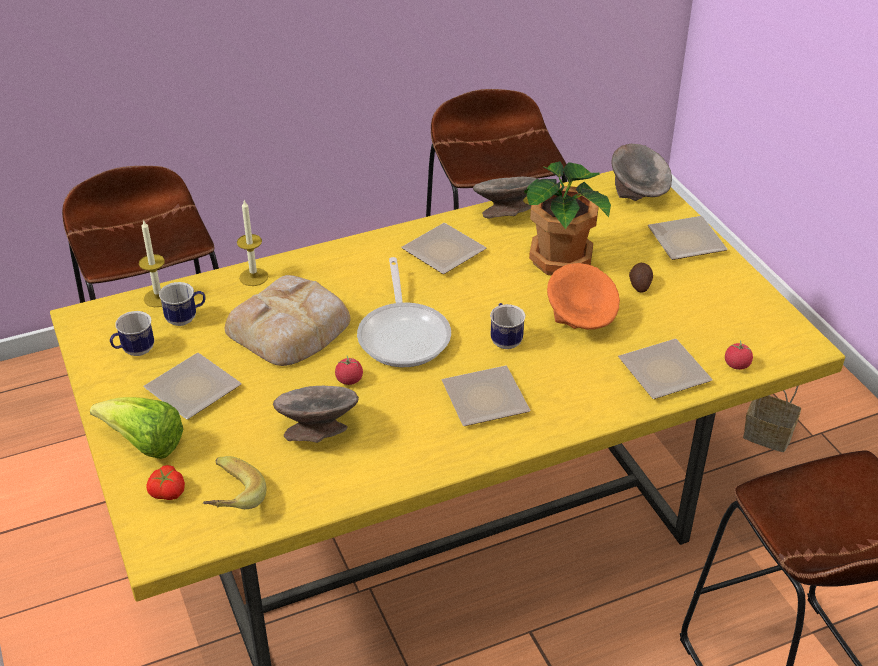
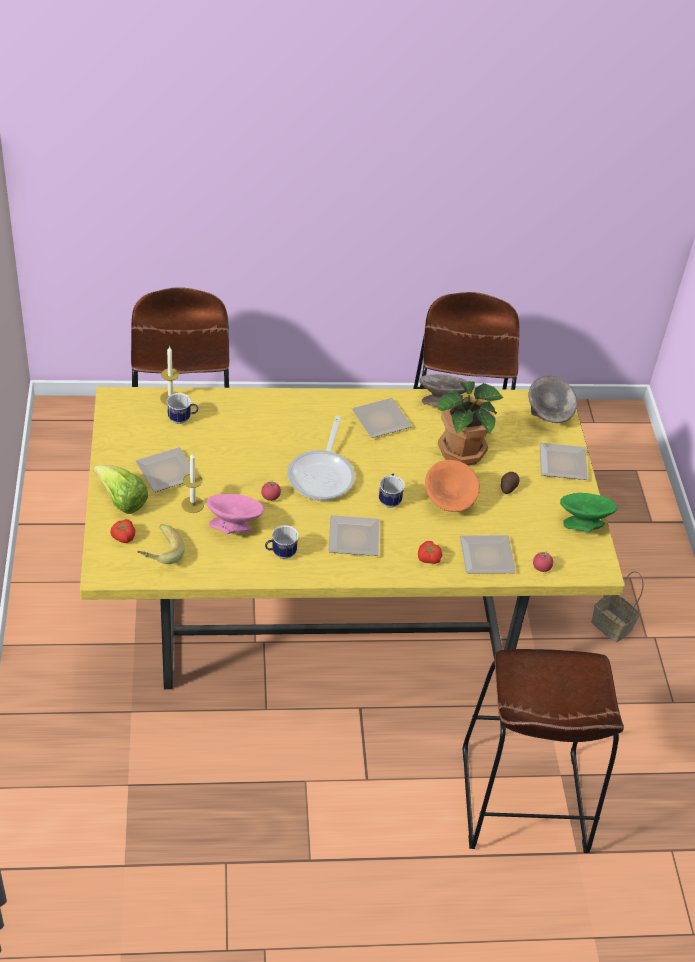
camera: 15 degrees right, 5 degrees up
(134, 352) = (140, 433): mug -> mug (280, 554)
(253, 277) = (240, 401): candle -> candle (192, 504)
(291, 327) = (249, 447): bread -> none
(317, 430) = (234, 525): grey bowl -> pink bowl
(593, 396) = (428, 558): none -> tomato
(751, 300) = (582, 523): none -> green bowl

